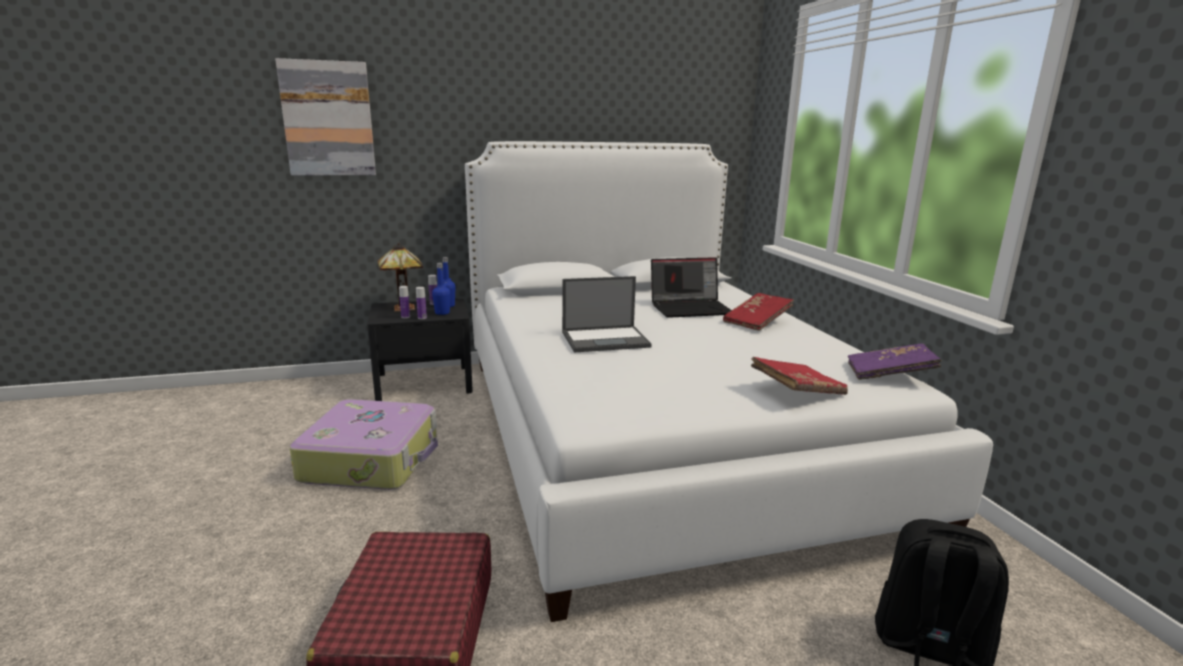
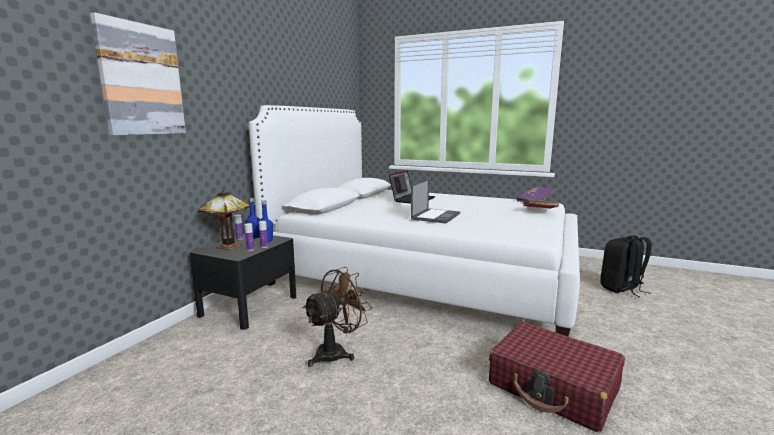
camera: 50 degrees left, 5 degrees down
(372, 459) = (336, 352): suitcase -> brown fan
(757, 322) = (450, 197): red book -> none

